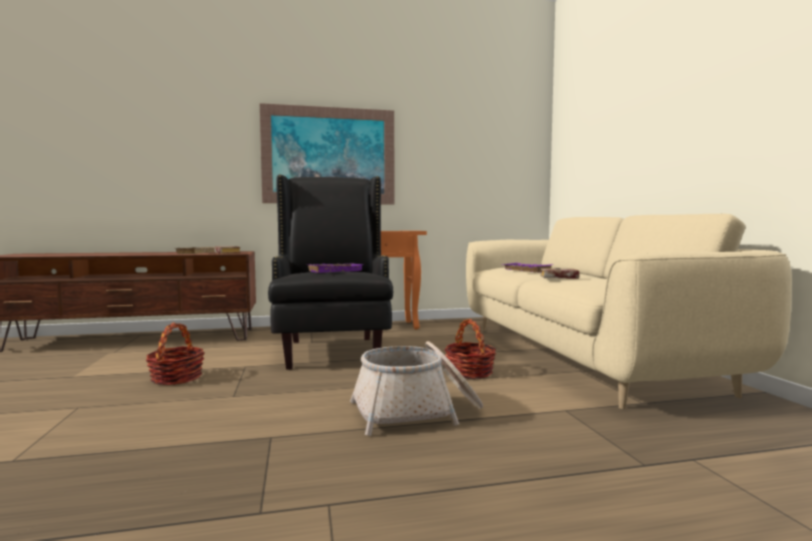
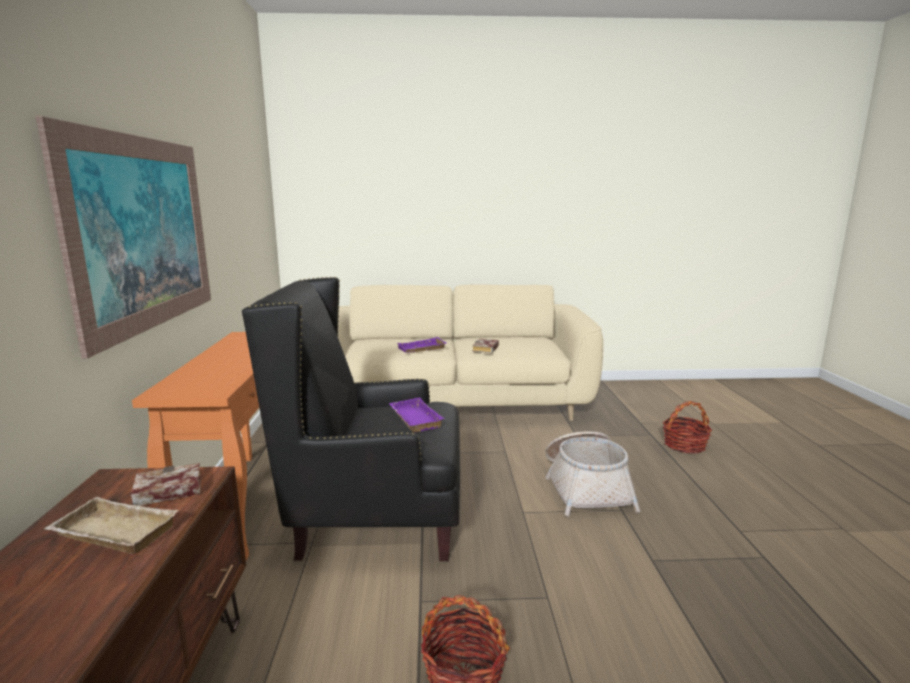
camera: 80 degrees left, 10 degrees up
(469, 372) = (488, 453): basket -> basket (684, 445)

